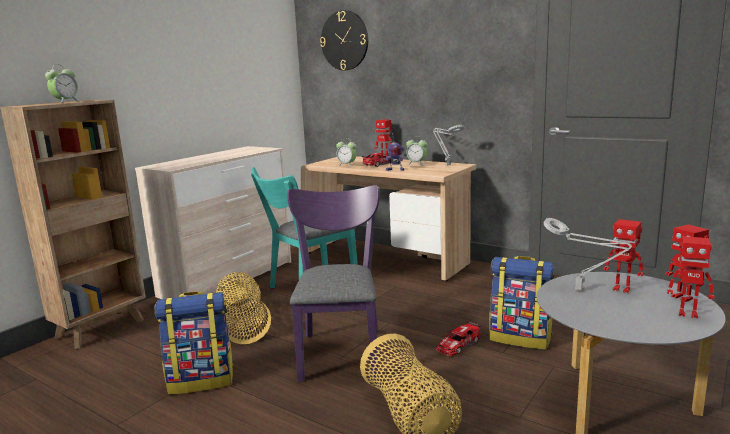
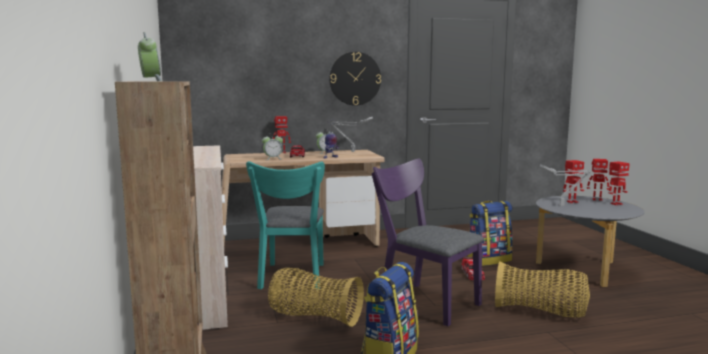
camera: 50 degrees left, 5 degrees down
(344, 40) = (227, 40): wall clock -> wall clock (355, 78)

